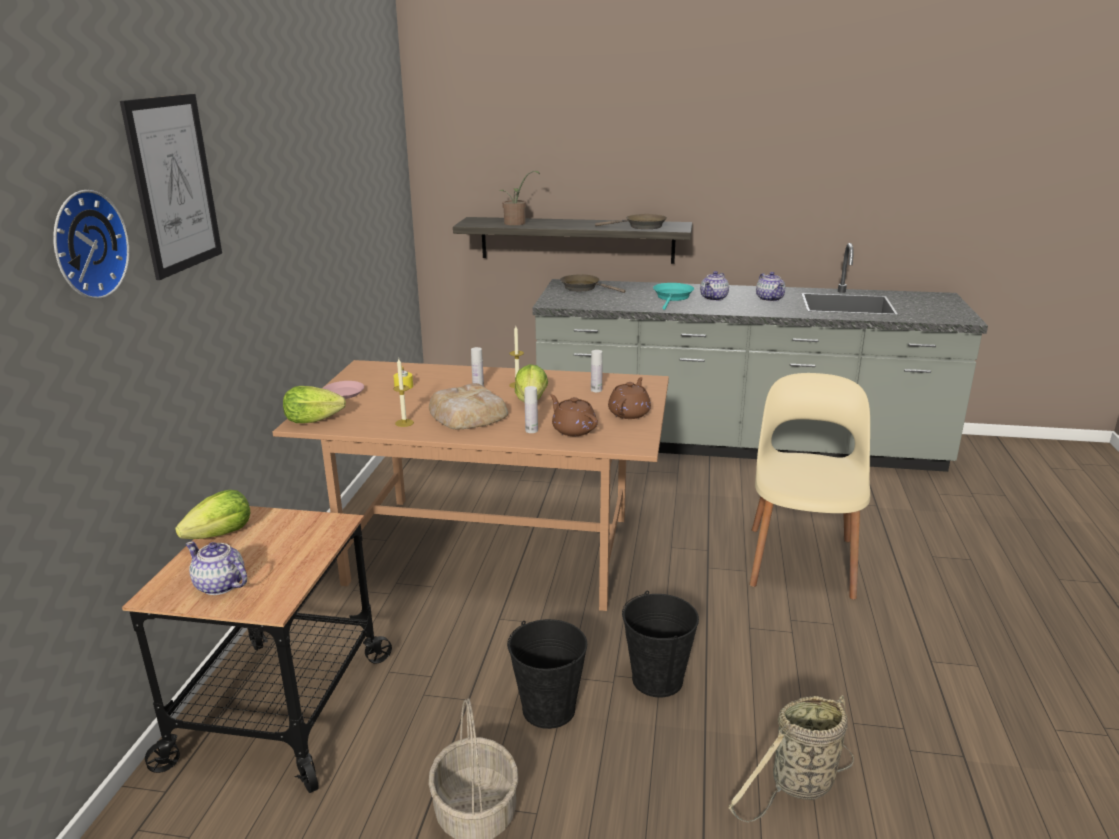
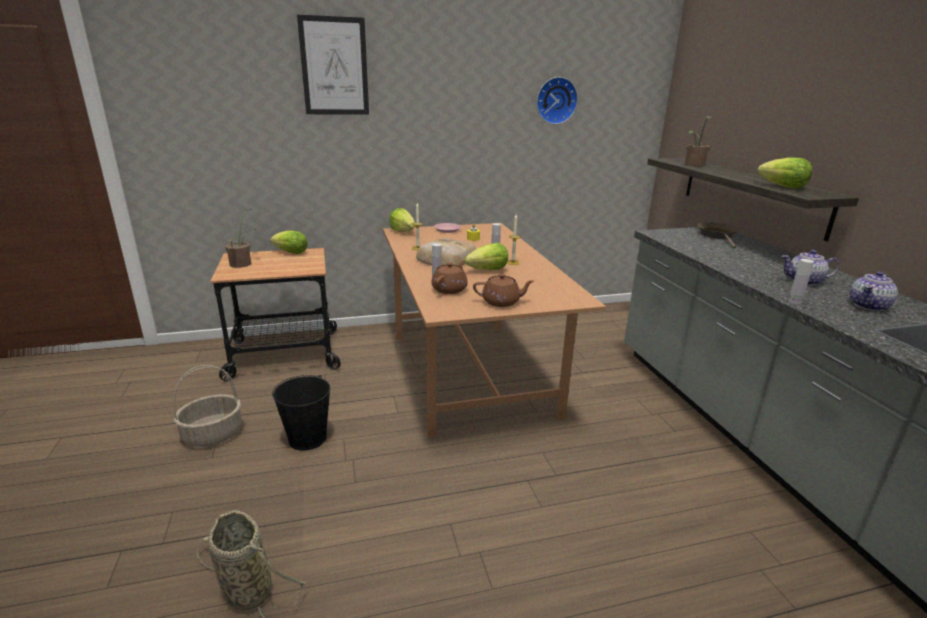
camera: 65 degrees right, 0 degrees up
(85, 244) = (254, 82): wall clock -> wall clock (555, 100)
(220, 585) = (243, 263): teapot -> potted plant
(596, 390) = (535, 285): white bottle -> white bottle (794, 301)
(642, 226) = (783, 187): brown frying pan -> lettuce
(657, 679) = (355, 481): black bucket -> none
(672, 297) = (764, 266): turquoise frying pan -> none
(801, 559) = (595, 546): beige chair -> none

